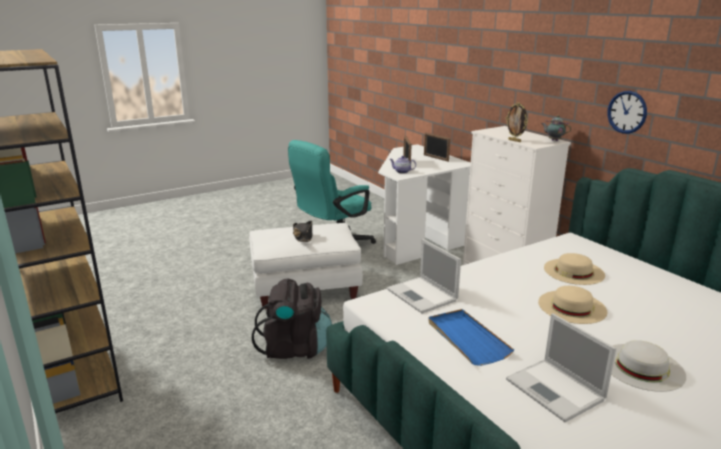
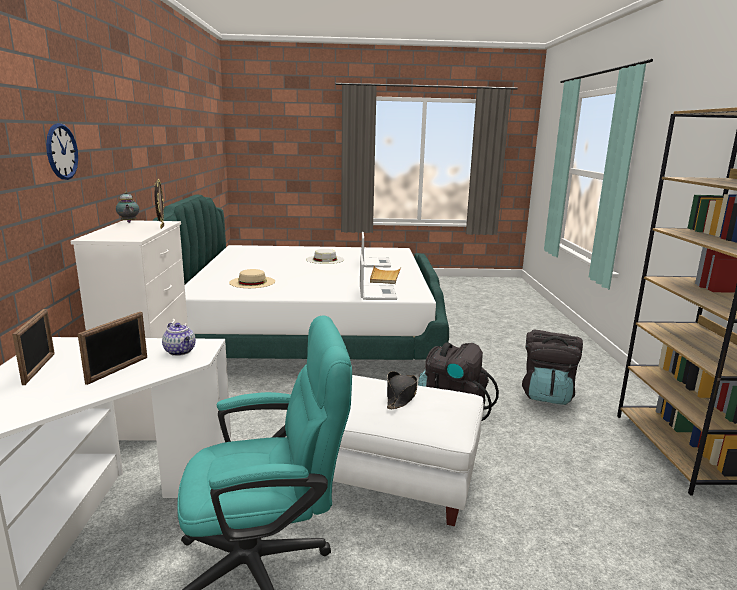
camera: 150 degrees left, 5 degrees down
(200, 408) = (547, 394): none -> black backpack
(467, 339) = (385, 277): blue tray -> beige tray
(572, 306) = (301, 273): beige hat -> none
(627, 112) = (134, 171): wall clock -> wall clock (61, 151)

